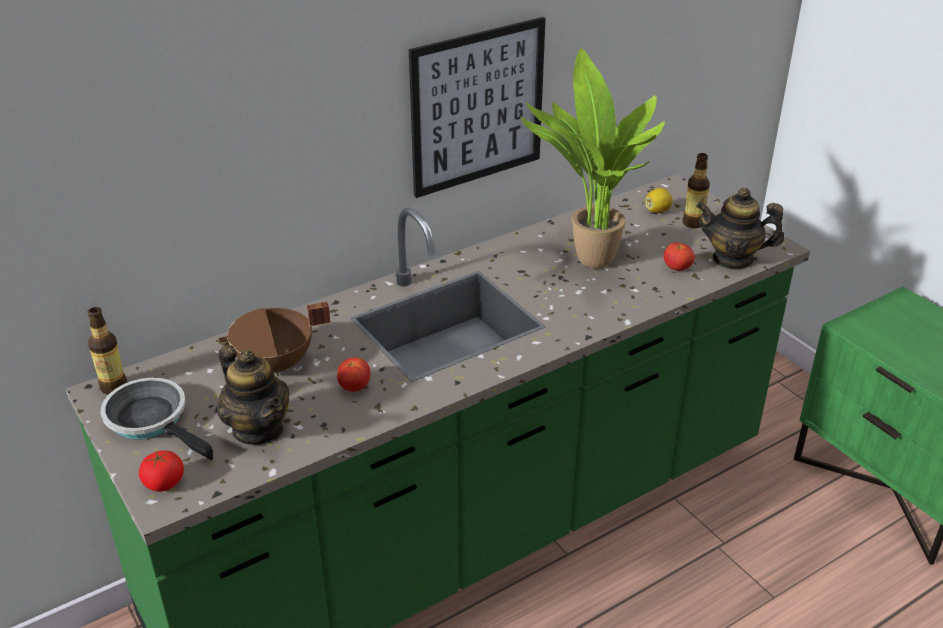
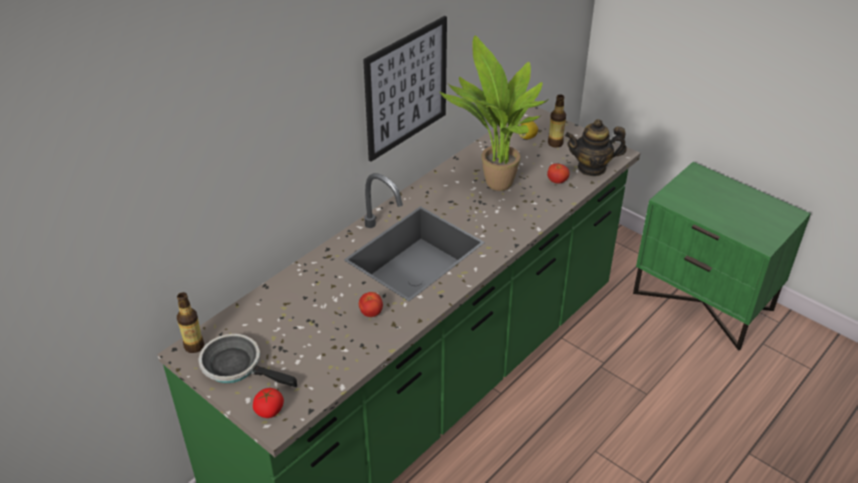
camera: 15 degrees left, 5 degrees up
(258, 429) = (317, 357): teapot -> none
(275, 365) = (306, 307): brown cooking pot -> none

